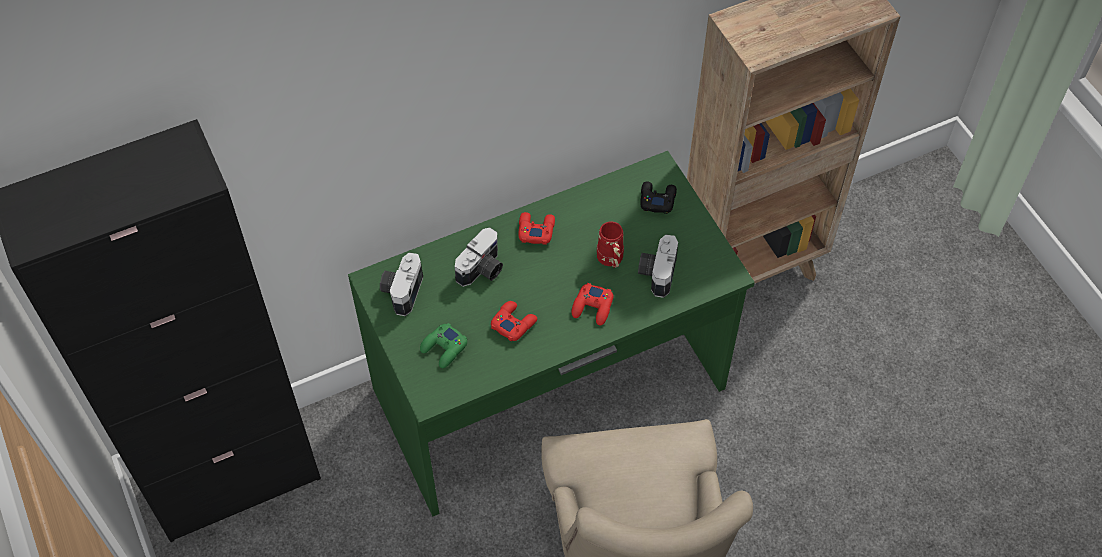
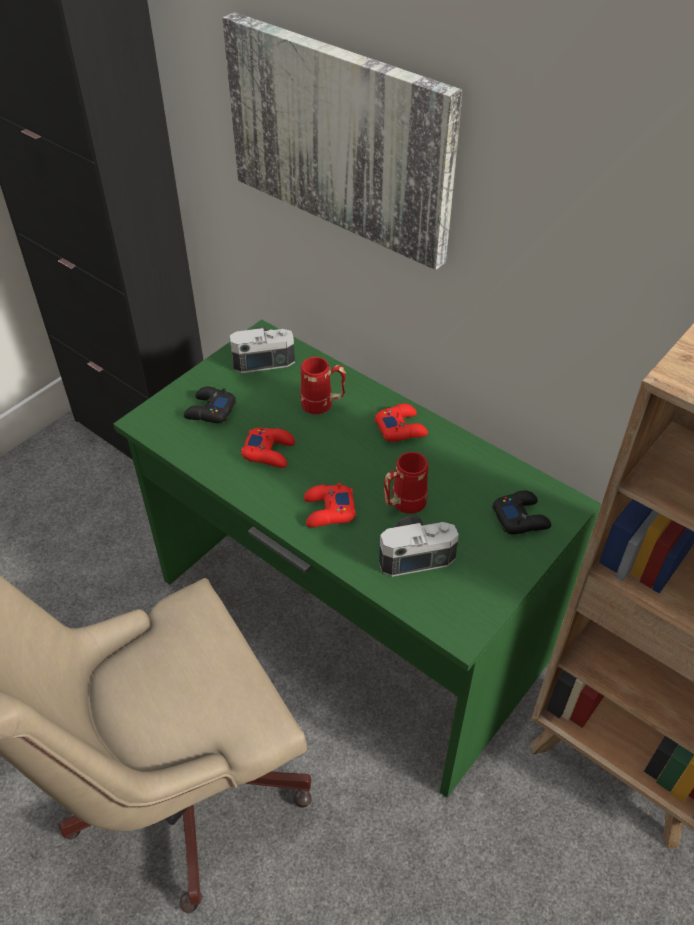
camera: 65 degrees right, 10 degrees down
(410, 102) = (341, 138): none -> picture
(444, 348) = (210, 411): green game controller -> black game controller
(483, 270) = (323, 405): camera -> red mug

